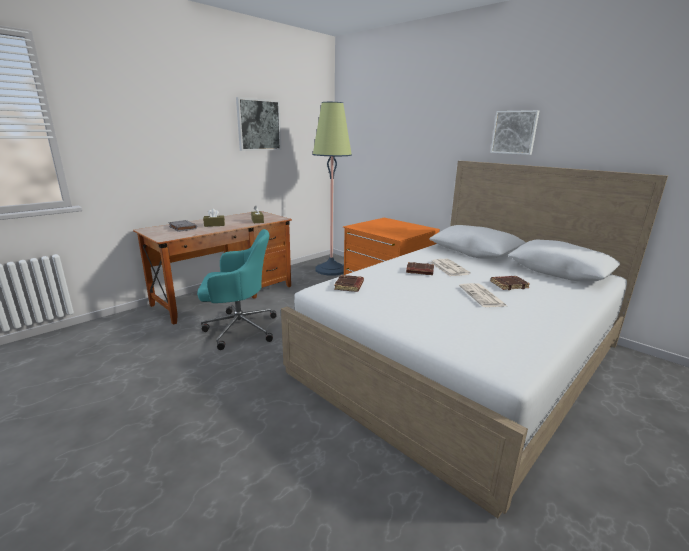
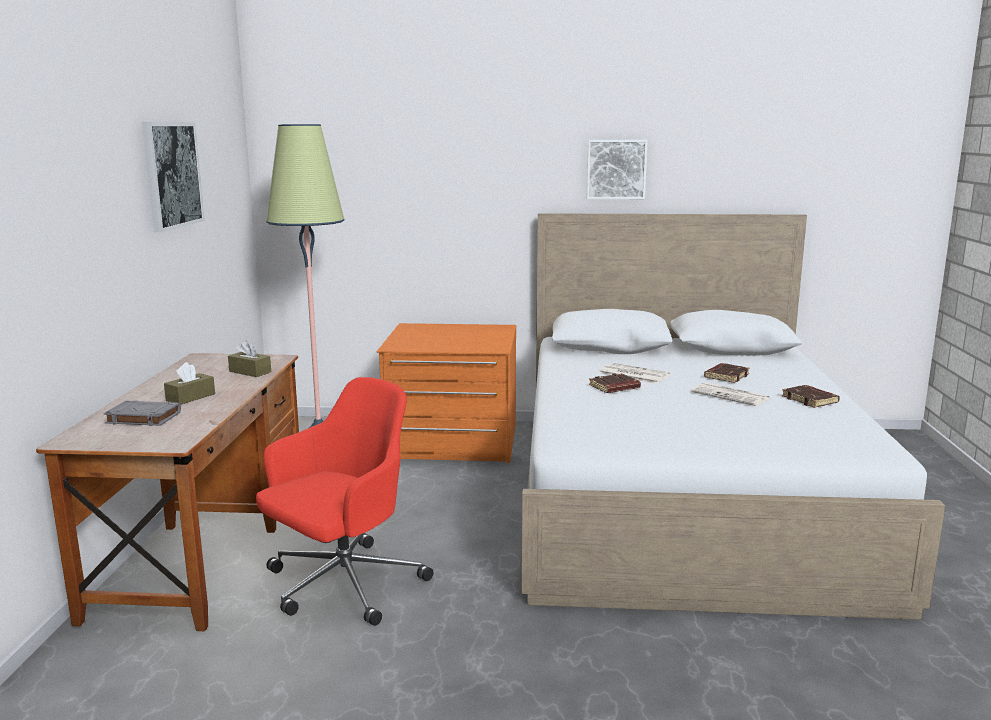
camera: 40 degrees left, 5 degrees down
(239, 328) = (343, 585): turquoise office chair -> red office chair
(349, 286) = (587, 429): brown book -> brown book (810, 400)

